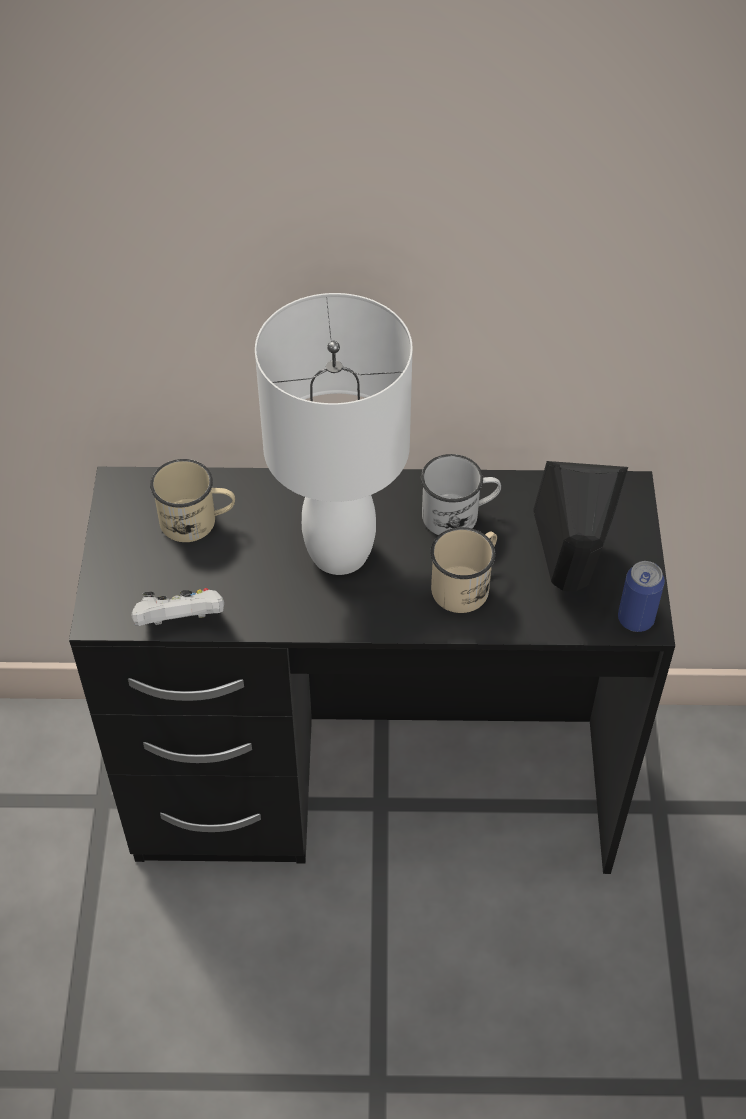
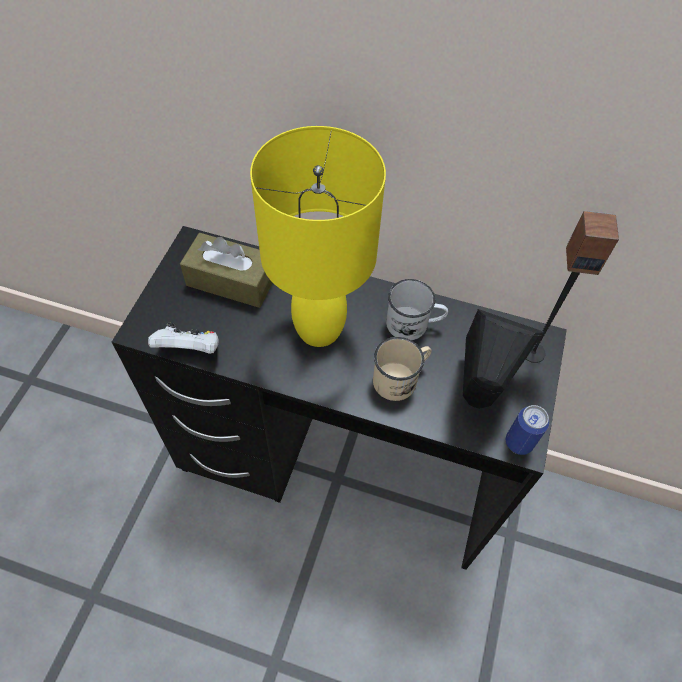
camera: 15 degrees right, 5 degrees up
(197, 521) = (231, 281): beige mug -> brown tissue box
(341, 551) = (320, 328): white table lamp -> yellow table lamp
(619, 509) = (533, 352): none -> speaker

